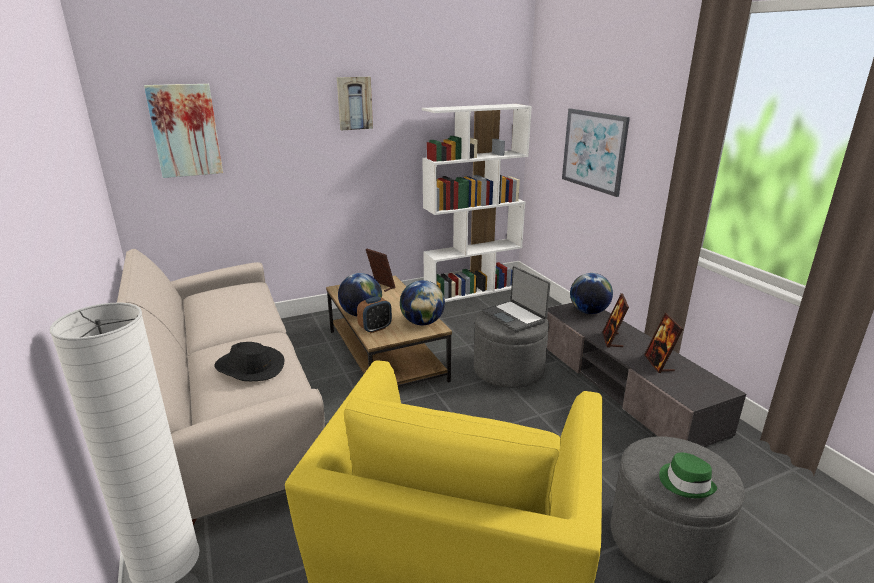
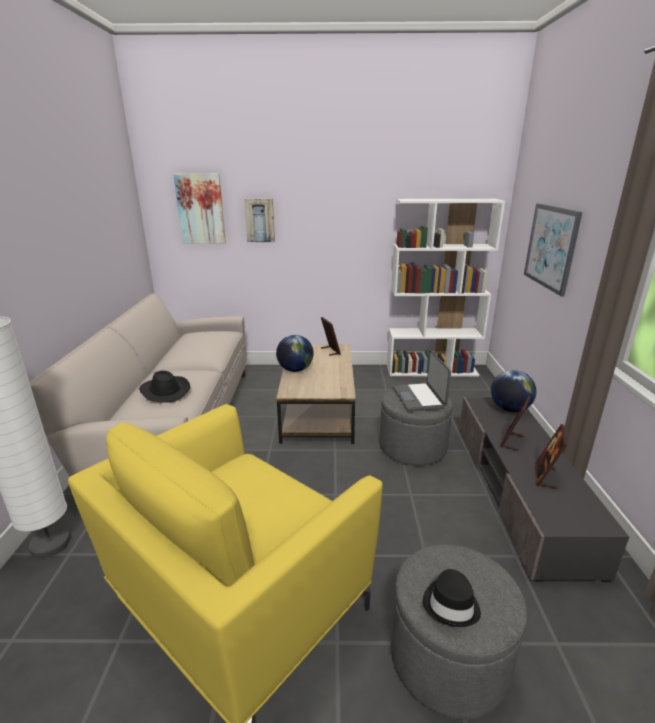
camera: 25 degrees right, 0 degrees up
(354, 103) = (334, 192): picture -> picture (260, 220)
(375, 328) = (295, 383): alarm clock -> none
(422, 322) = (337, 386): globe -> none
(686, 483) = (451, 604): green hat -> black hat

